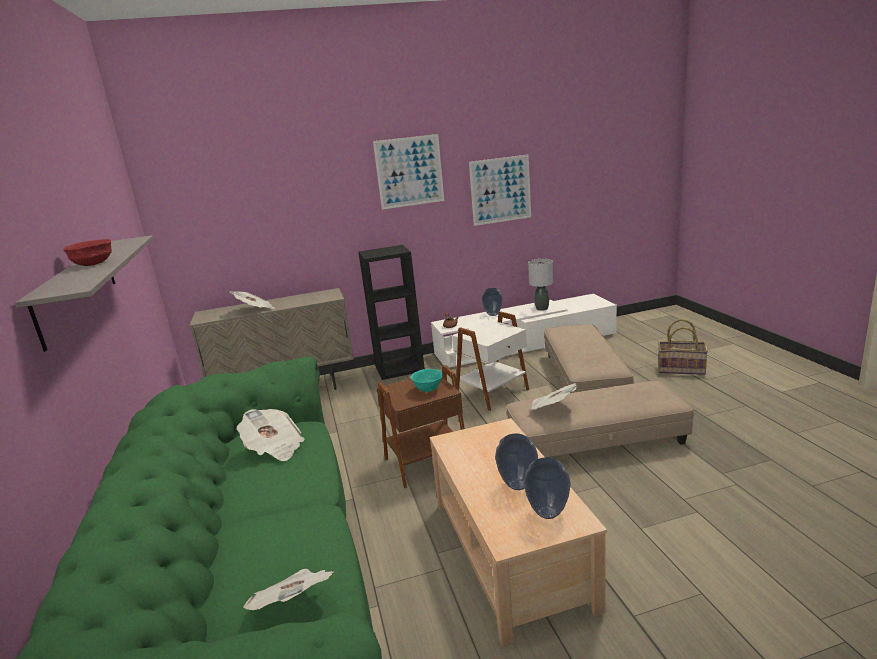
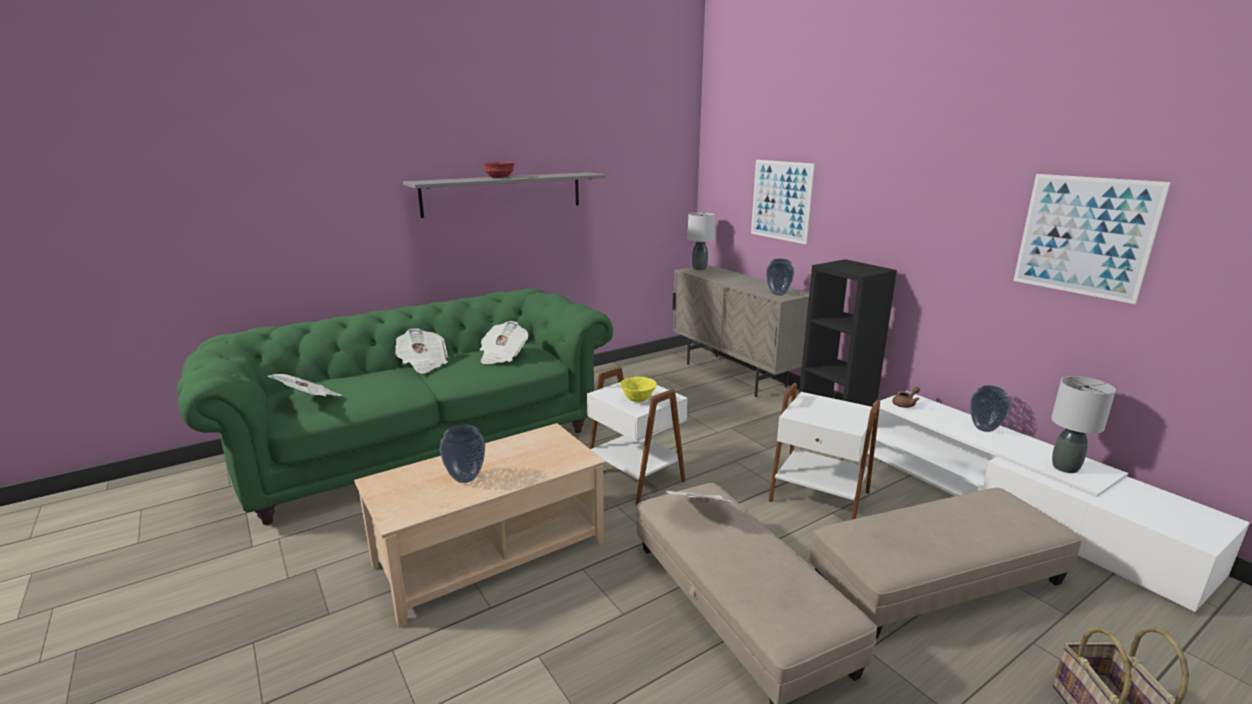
camera: 70 degrees right, 0 degrees up
(204, 315) = (699, 269): none -> grey table lamp
(255, 310) = (723, 279): newspaper -> newspaper (423, 364)
(409, 171) = (938, 171): picture -> picture (781, 200)
(426, 461) = (636, 476): brown side table -> white side table
(428, 389) = (638, 400): turquoise bowl -> yellow bowl
(548, 513) = (415, 499): vase -> vase (778, 293)

